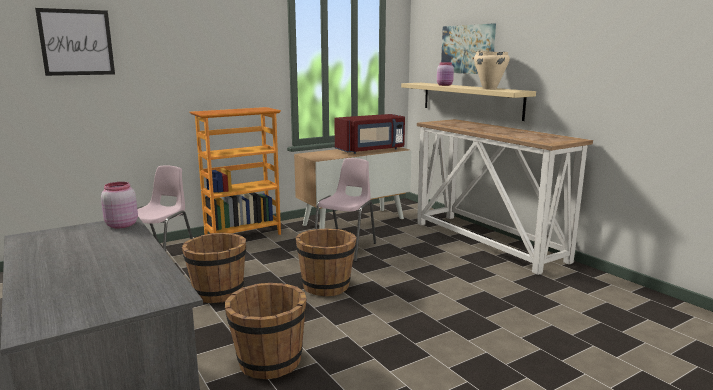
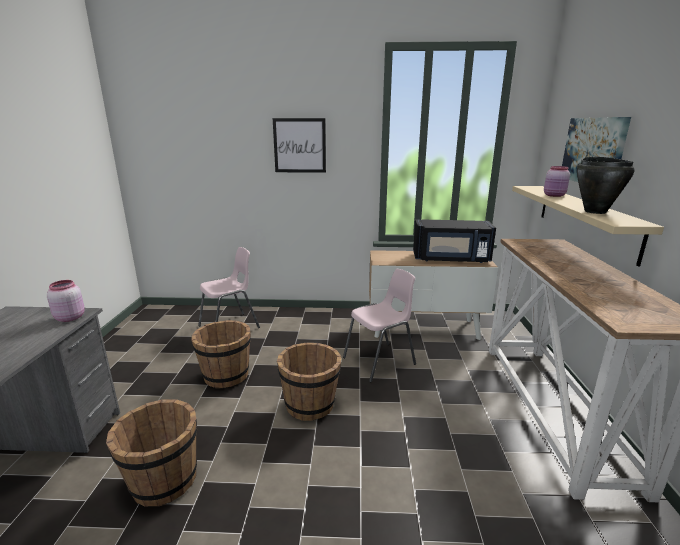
camera: 35 degrees right, 5 degrees up
(76, 42) = (190, 139): picture -> picture (299, 145)
(243, 235) = (314, 316): bookcase -> none
(371, 150) = (451, 259): red microwave -> black microwave
(489, 89) = (595, 211): beige cooking pot -> black cooking pot

